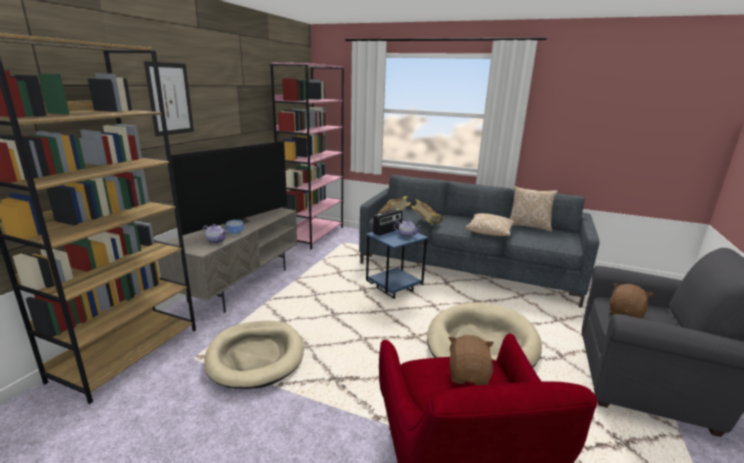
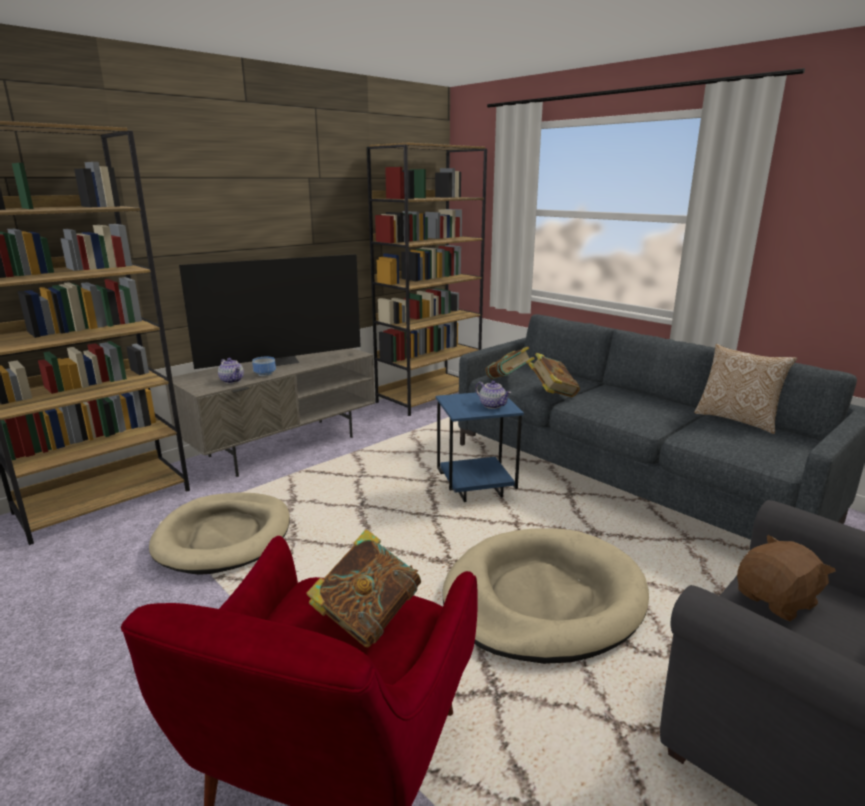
camera: 25 degrees right, 0 degrees up
(170, 99) = (197, 195): picture -> none
(313, 235) = (429, 396): pink bookcase -> brown bookcase
(387, 231) = (470, 396): radio -> none
(469, 375) = (367, 618): brown plush toy -> book
(489, 233) = (647, 420): pillow -> none

